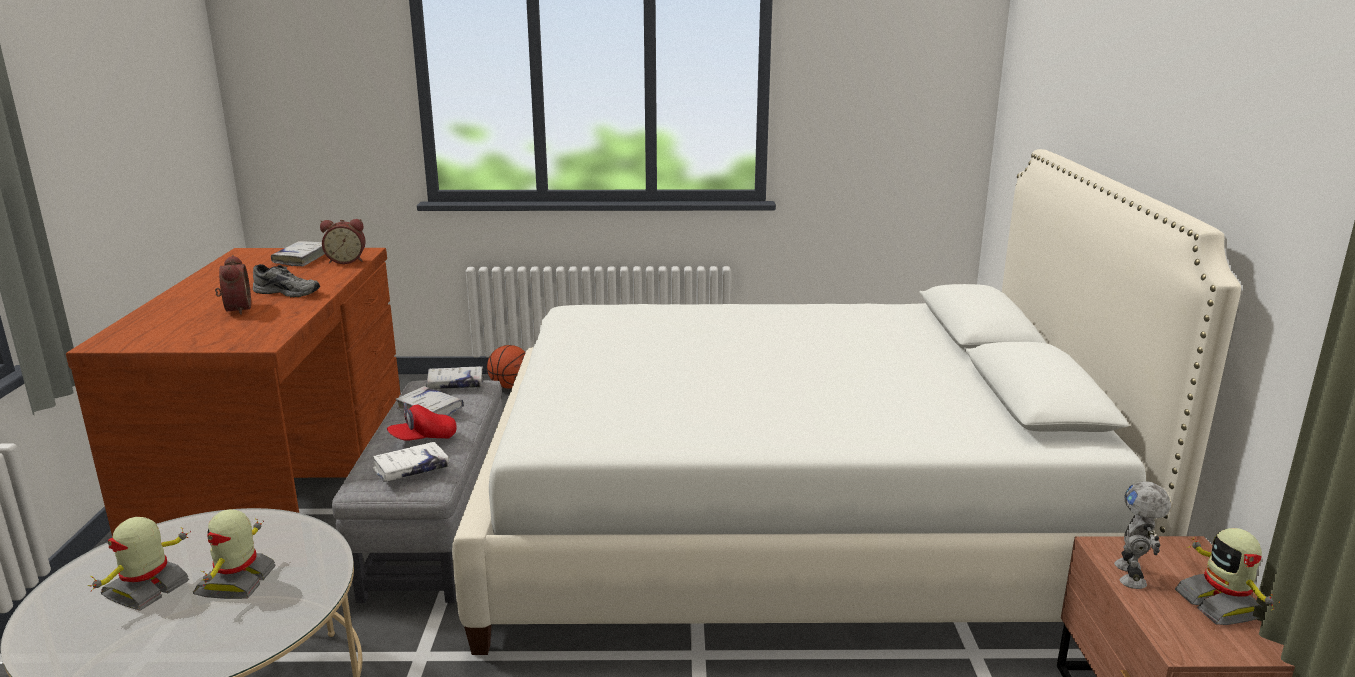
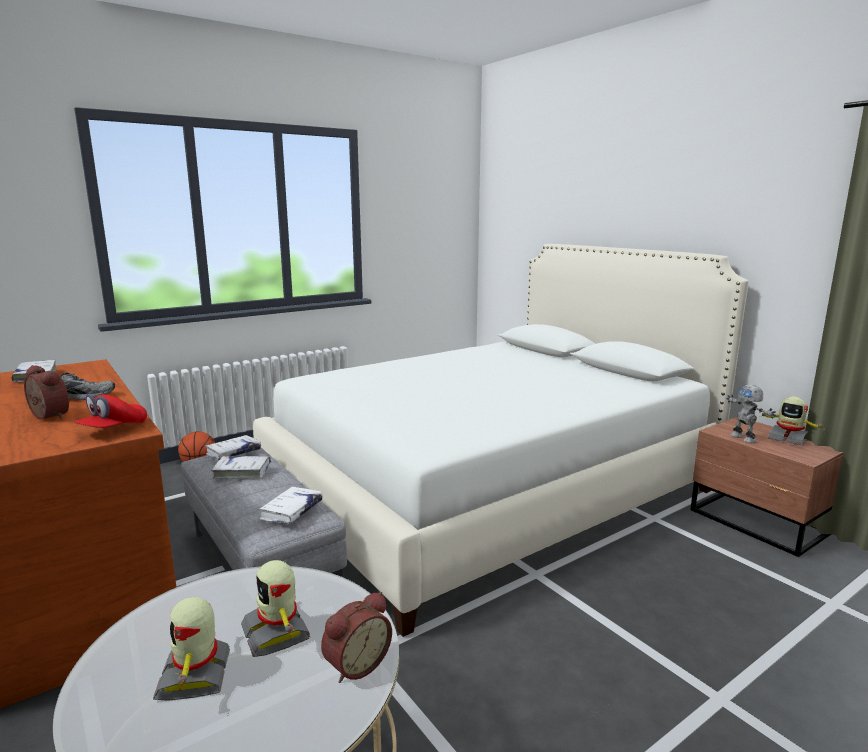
camera: 35 degrees left, 5 degrees down
(346, 261) = (88, 371): alarm clock -> alarm clock (355, 664)
(423, 439) = (269, 490): red cap -> red cap (113, 429)

